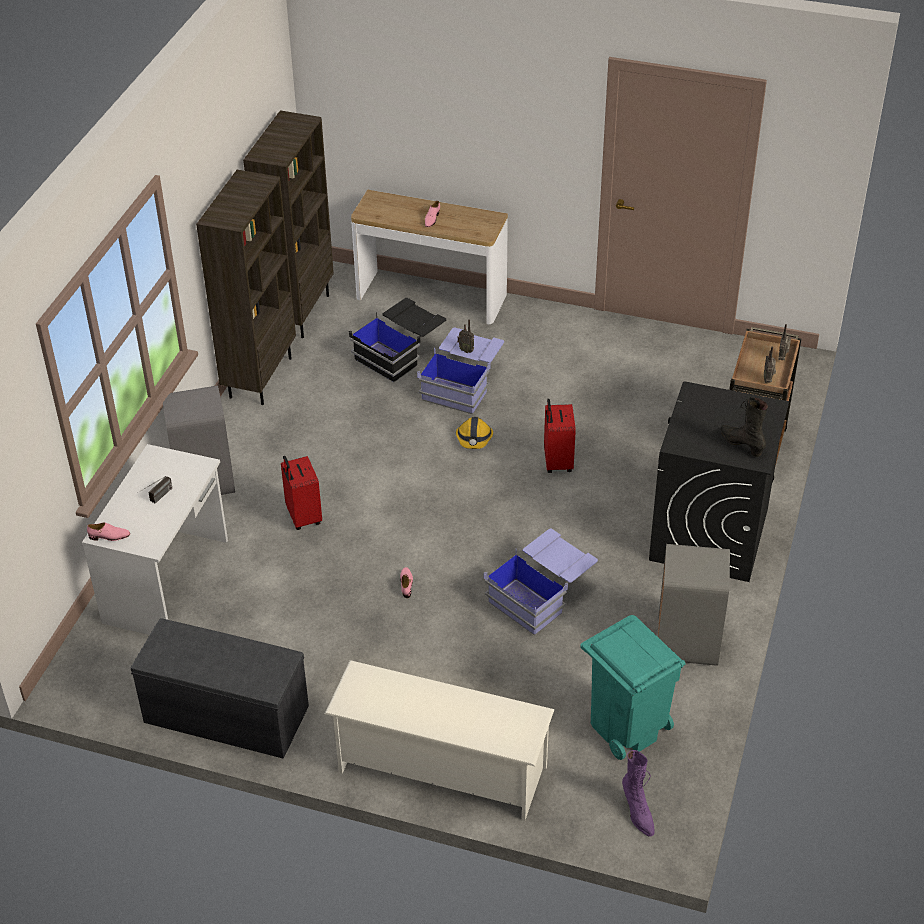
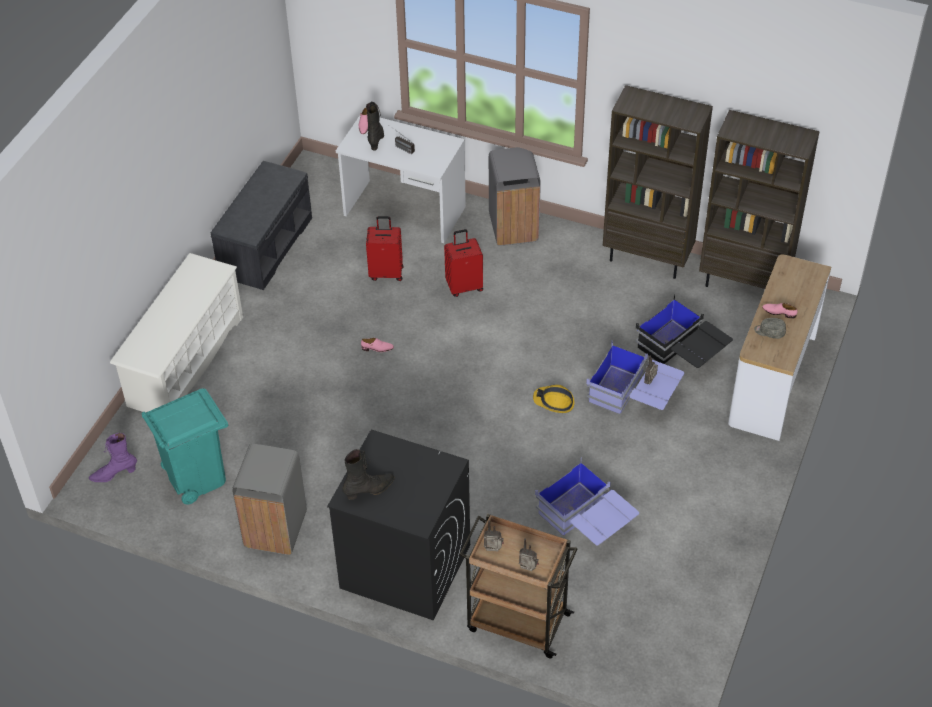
camera: 95 degrees right, 5 degrees up
(140, 522) = (376, 139): none -> black boot
(458, 225) = (769, 332): none -> grey cap
(541, 595) = (349, 435): blue storage box -> blue storage box (586, 523)
(557, 462) = (516, 460): red suitcase -> red suitcase (386, 273)

